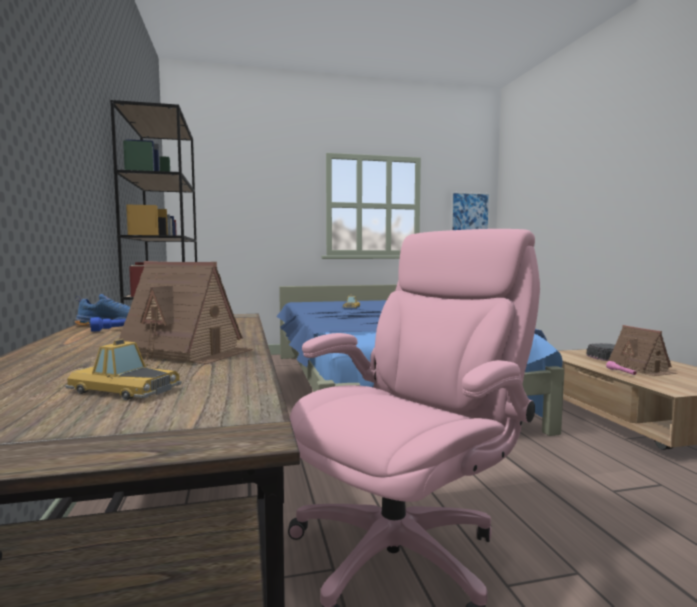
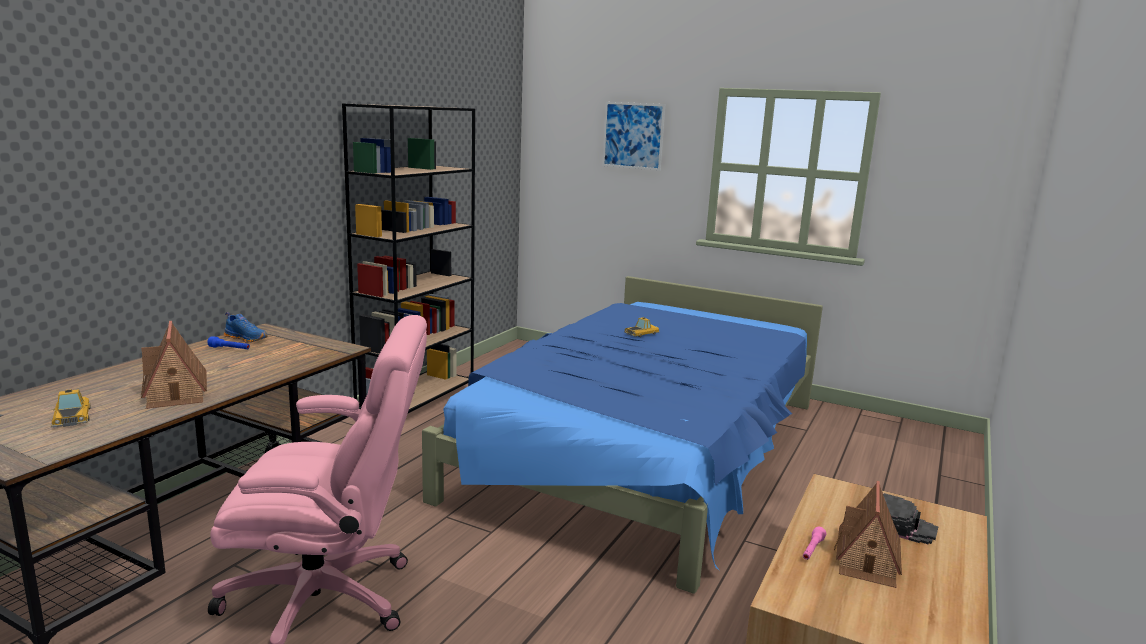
camera: 40 degrees right, 10 degrees up
(470, 213) = (971, 195): picture -> picture (633, 135)

